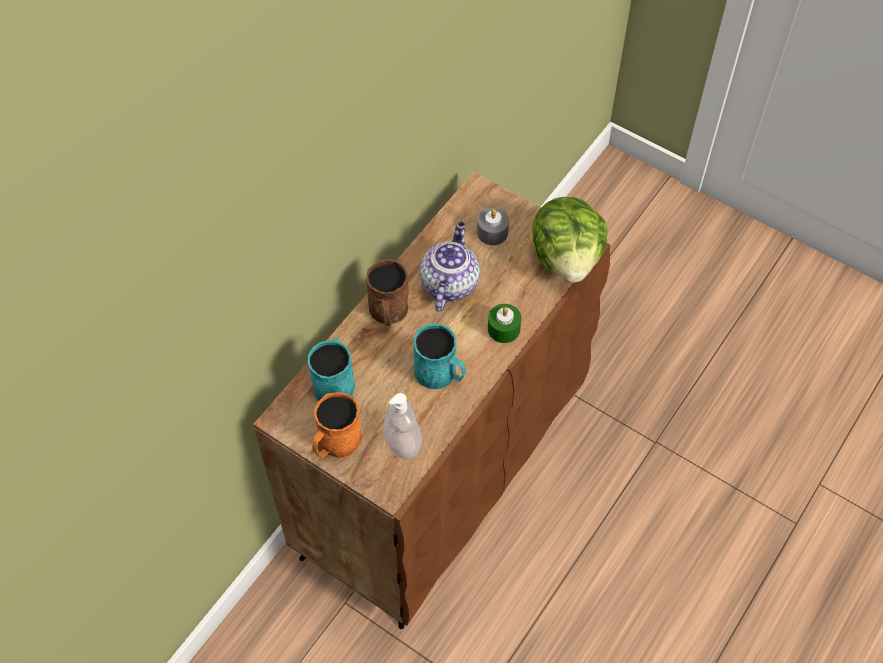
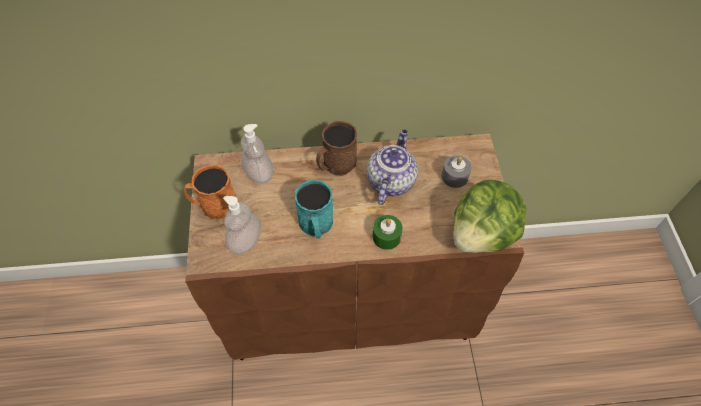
camera: 50 degrees right, 0 degrees up
(334, 381) = (259, 173): turquoise mug -> soap dispenser
(449, 283) = (390, 181): teapot -> teapot turned 45 degrees counterclockwise

